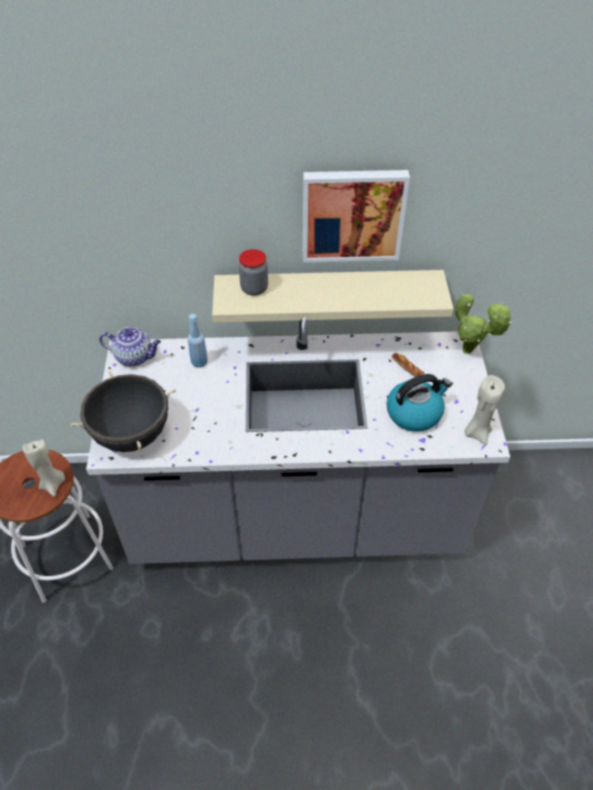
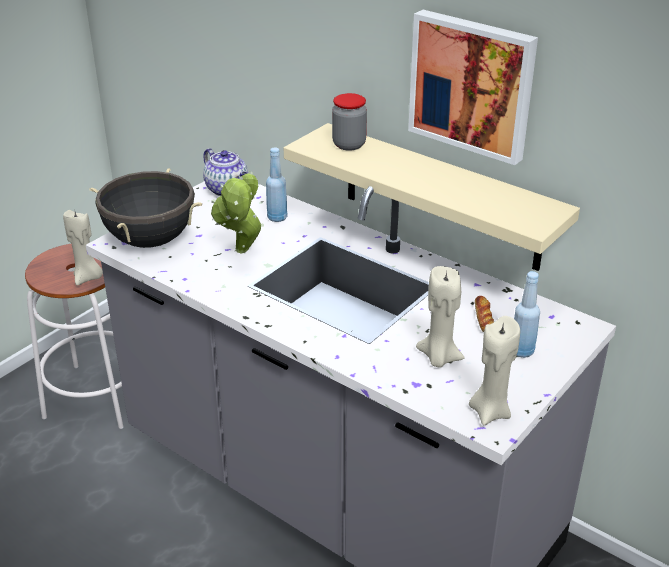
camera: 40 degrees right, 15 degrees down
(414, 413) = (439, 358): kettle -> beige candle
(450, 379) = (521, 351): none -> blue bottle
(470, 352) = (582, 340): potted plant -> potted plant (242, 252)

